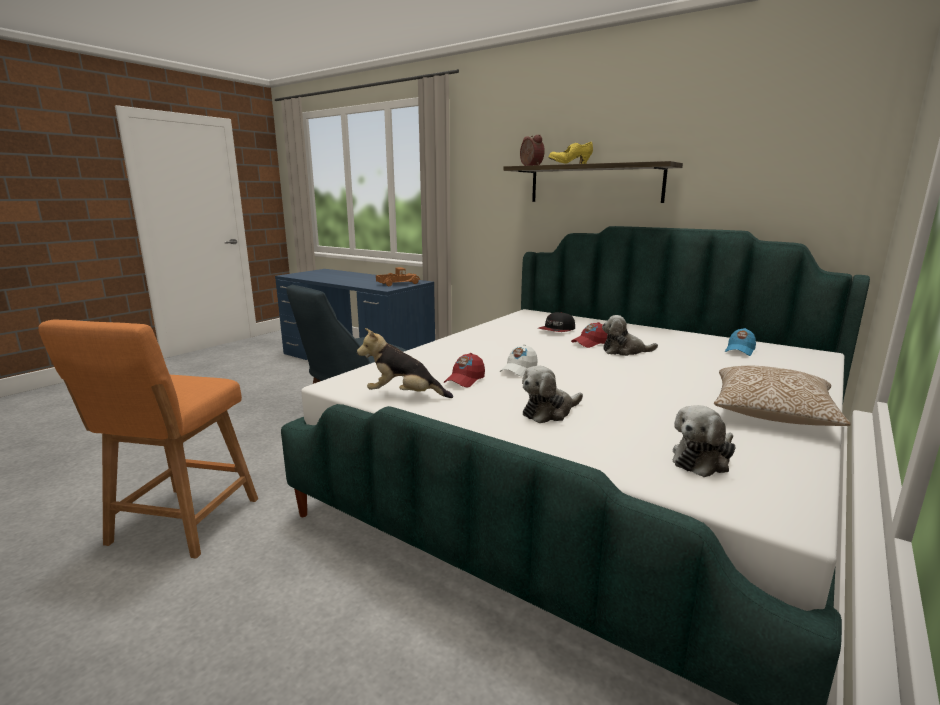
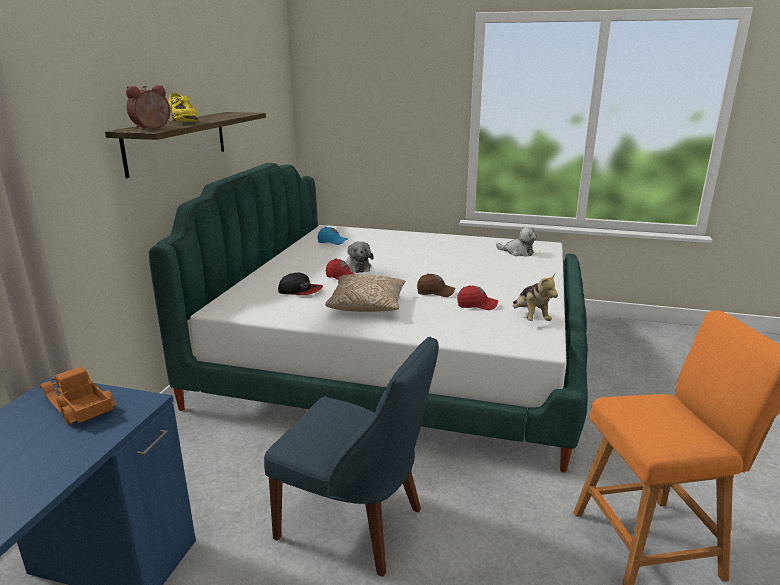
camera: 110 degrees left, 5 degrees up
(519, 370) = (436, 292): white cap -> brown cap
(549, 412) = (502, 278): plush toy -> none
(771, 415) = (449, 241): pillow -> pillow (367, 306)

